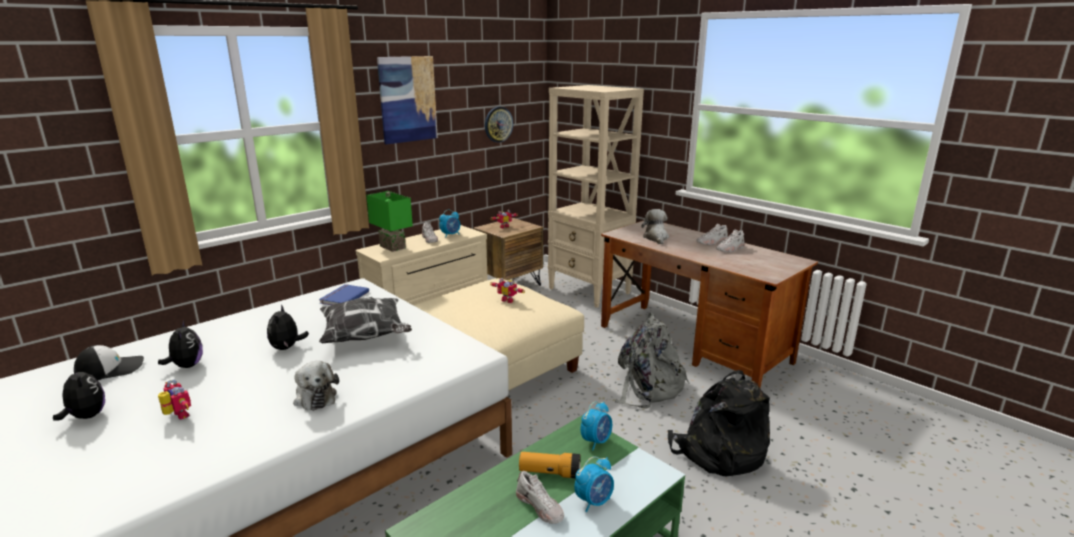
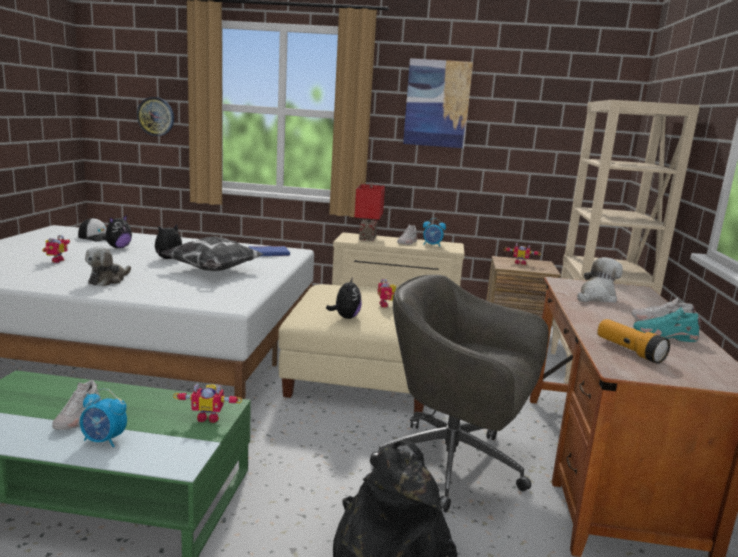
camera: 50 degrees right, 5 degrees down
(86, 416) = (40, 247): plush toy -> plush toy (345, 317)
(391, 247) = (366, 238): green table lamp -> red table lamp
(498, 124) = (552, 148): wall clock -> wall clock (156, 116)
(550, 473) = (135, 409): flashlight -> flashlight (629, 351)
(596, 441) = (209, 417): alarm clock -> toy robot
(648, 387) = (454, 465): grey backpack -> grey office chair
(730, 249) = (664, 336): white shoe -> turquoise shoe

